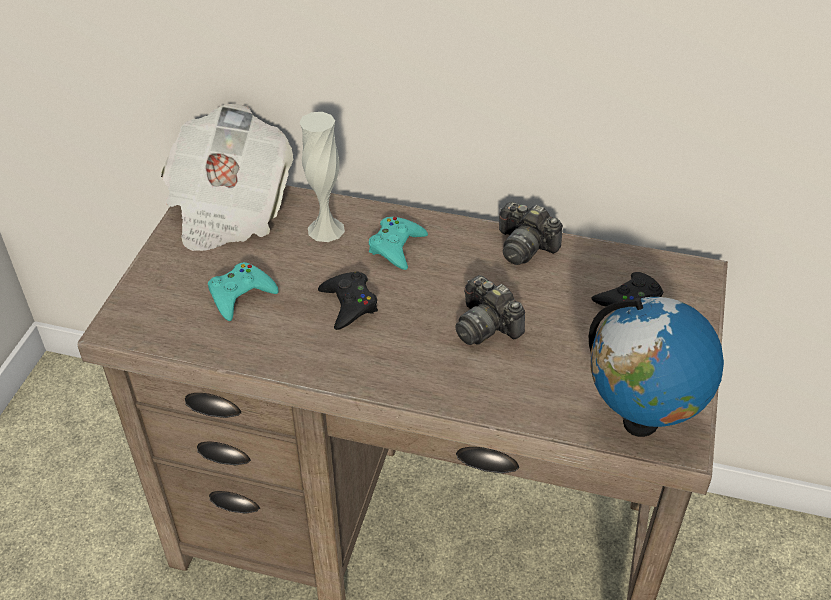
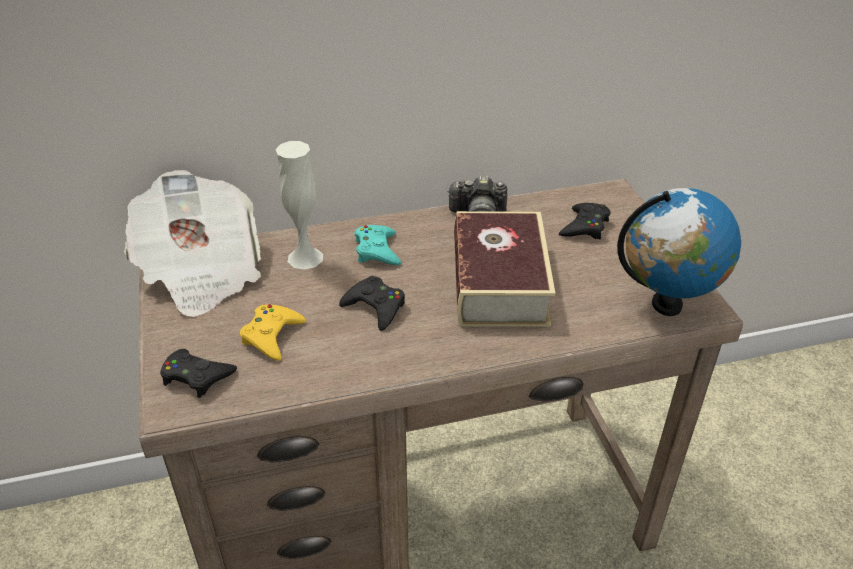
camera: 30 degrees left, 5 degrees down
(155, 307) = (196, 376): none -> black game controller
(240, 295) = (272, 336): turquoise game controller -> yellow game controller
(486, 326) = (499, 282): camera -> book

